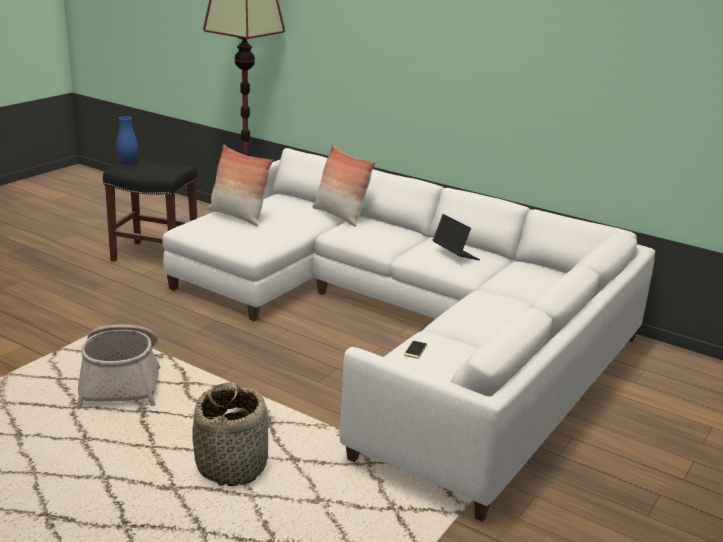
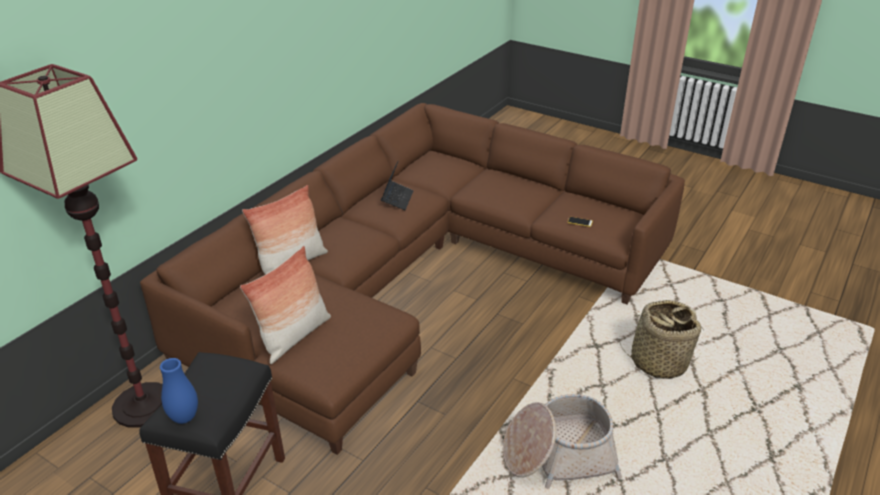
camera: 90 degrees left, 10 degrees up
(407, 328) = (418, 275): white sofa -> brown sofa
(455, 255) = (397, 199): laptop -> laptop turned 135 degrees clockwise

